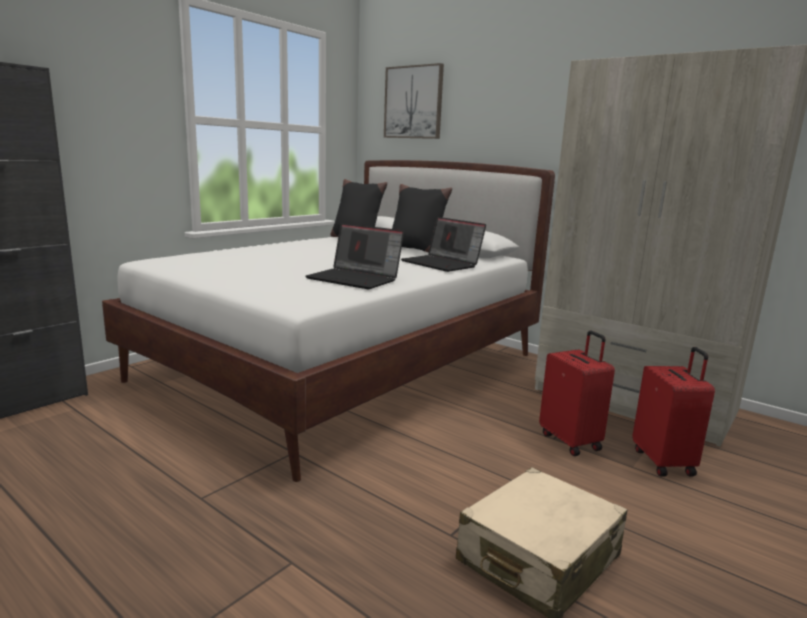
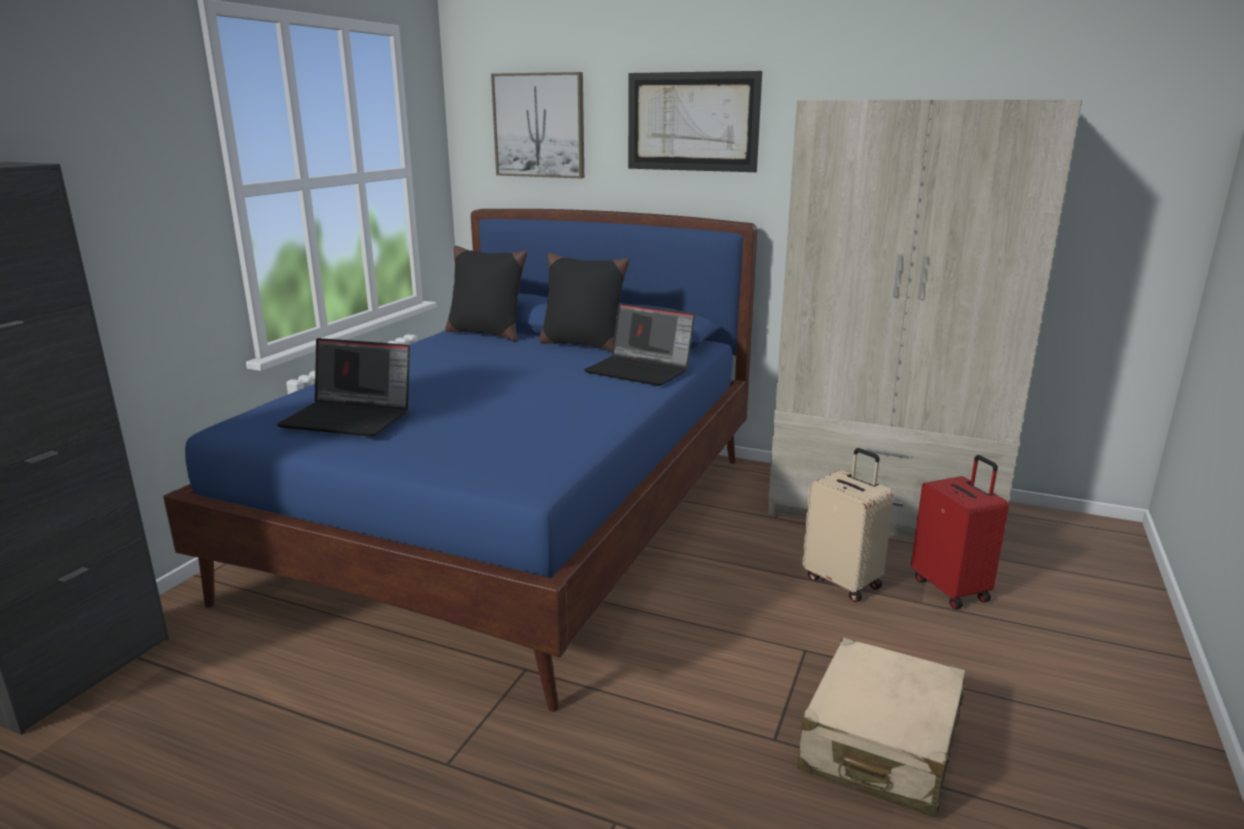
camera: 15 degrees left, 5 degrees up
(345, 367) = (515, 522): white bed -> blue bed
(355, 279) = (558, 420): laptop -> laptop (351, 417)
(514, 96) = (692, 122): none -> picture
(571, 441) = (843, 581): red suitcase -> beige suitcase

